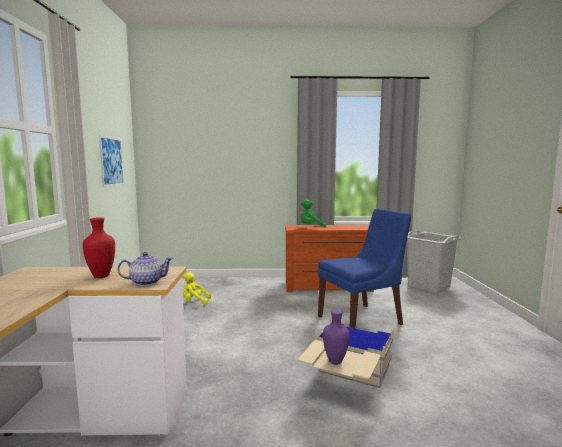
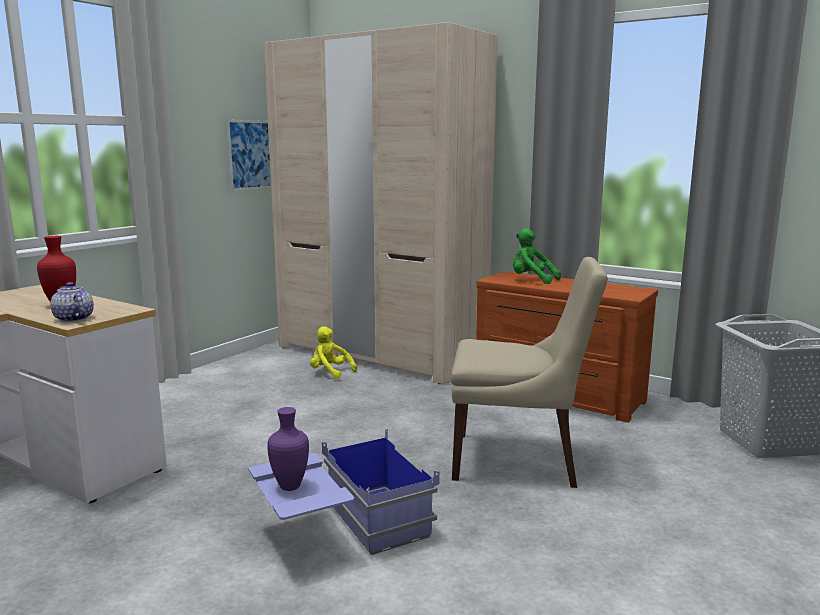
camera: 35 degrees right, 5 degrees up
(146, 282) = (73, 319): teapot -> teapot turned 150 degrees counterclockwise
(207, 285) = (380, 353): none -> beige wardrobe
(346, 382) = (342, 530): beige storage box -> blue storage box
(362, 320) = (519, 460): blue chair -> beige chair

